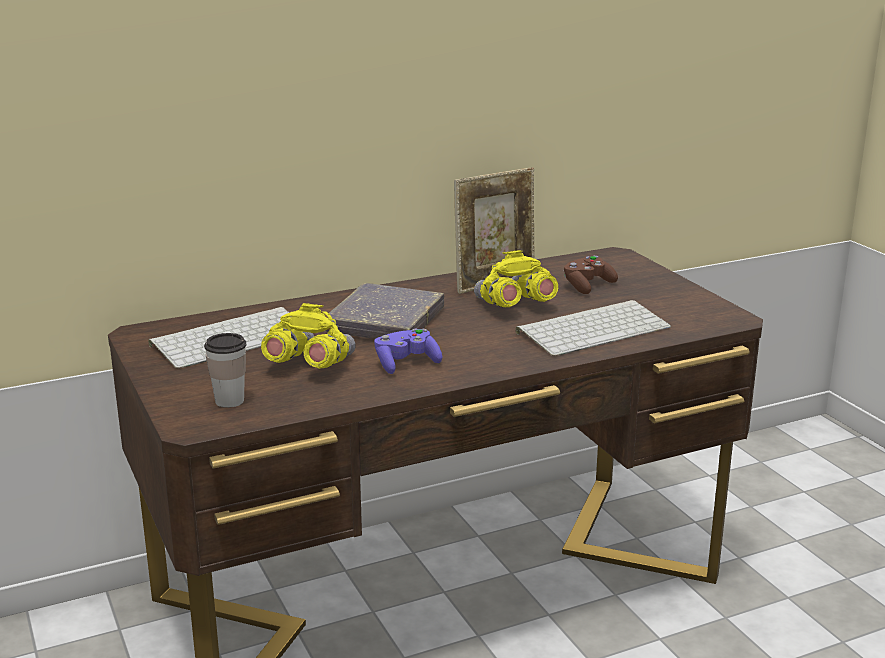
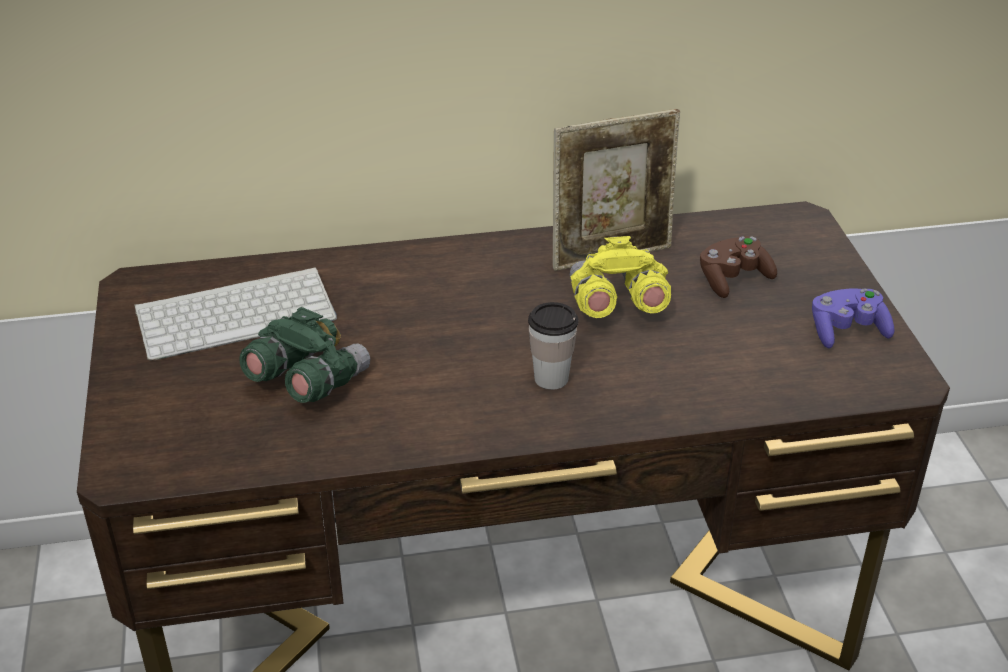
camera: 15 degrees right, 15 degrees up
(229, 401) = (184, 433): cup -> cup (551, 378)
(309, 365) = (307, 382): yellow binoculars -> green binoculars
(385, 321) = (437, 311): grey book -> none
(406, 363) = (426, 399): purple game controller -> purple game controller (847, 331)
(593, 329) = (701, 370): keyboard -> none

